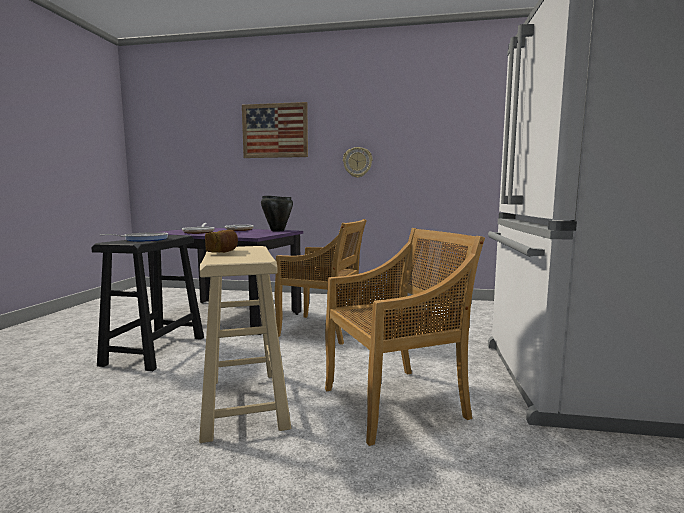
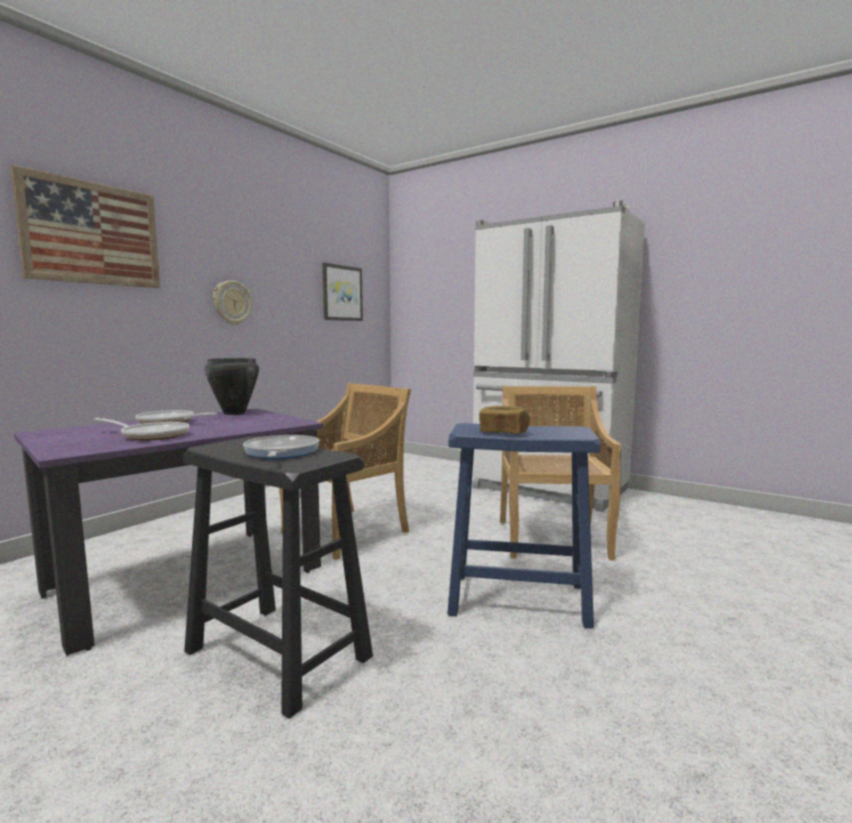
camera: 65 degrees left, 0 degrees up
(244, 403) = (519, 599): beige stool -> blue stool
(471, 146) = (342, 293): none -> picture

